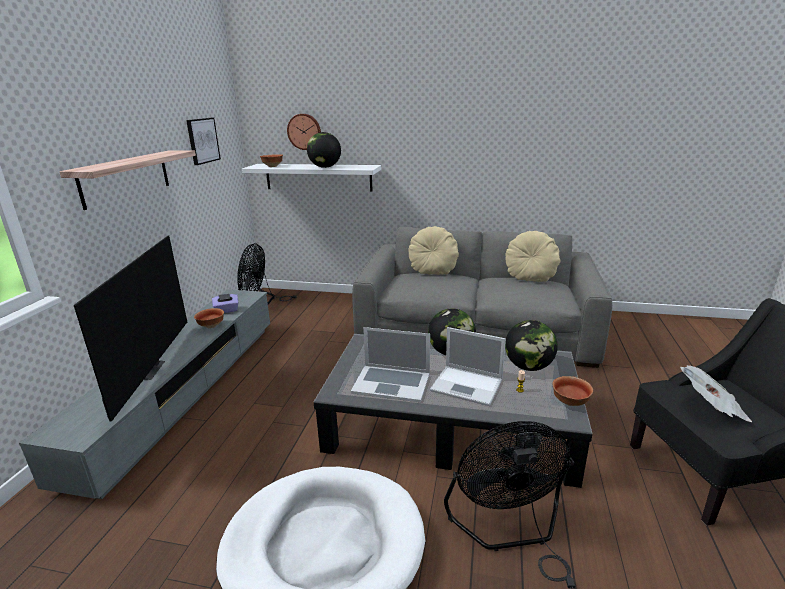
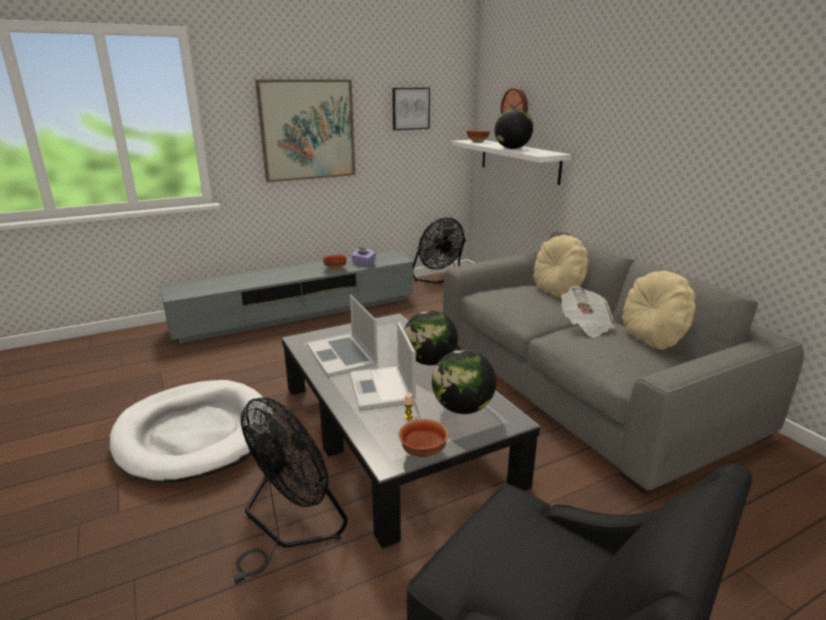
camera: 50 degrees right, 0 degrees up
(126, 178) = (308, 130): shelf -> picture
(146, 370) = (258, 278): television -> none
(711, 407) = (497, 545): newspaper -> newspaper (585, 325)

